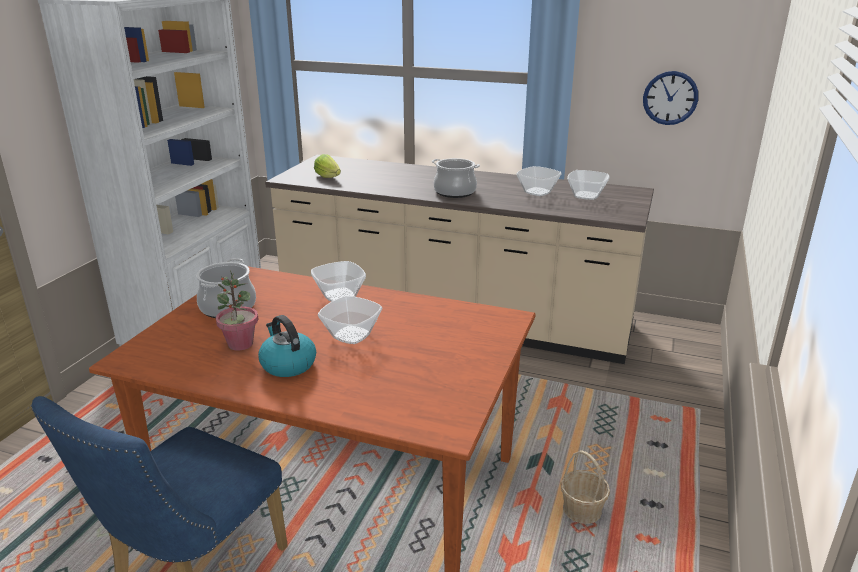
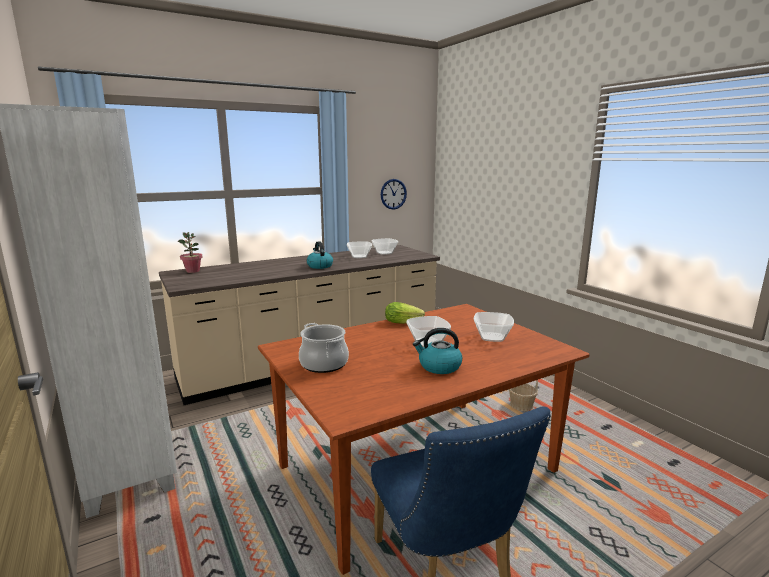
camera: 50 degrees left, 10 degrees down
(240, 344) = (388, 373): potted plant -> potted plant (193, 271)
(329, 177) = (214, 278): lettuce -> lettuce (404, 322)
(338, 295) = (368, 332): bowl -> bowl (491, 337)
(454, 192) = (319, 266): cooking pot -> kettle

